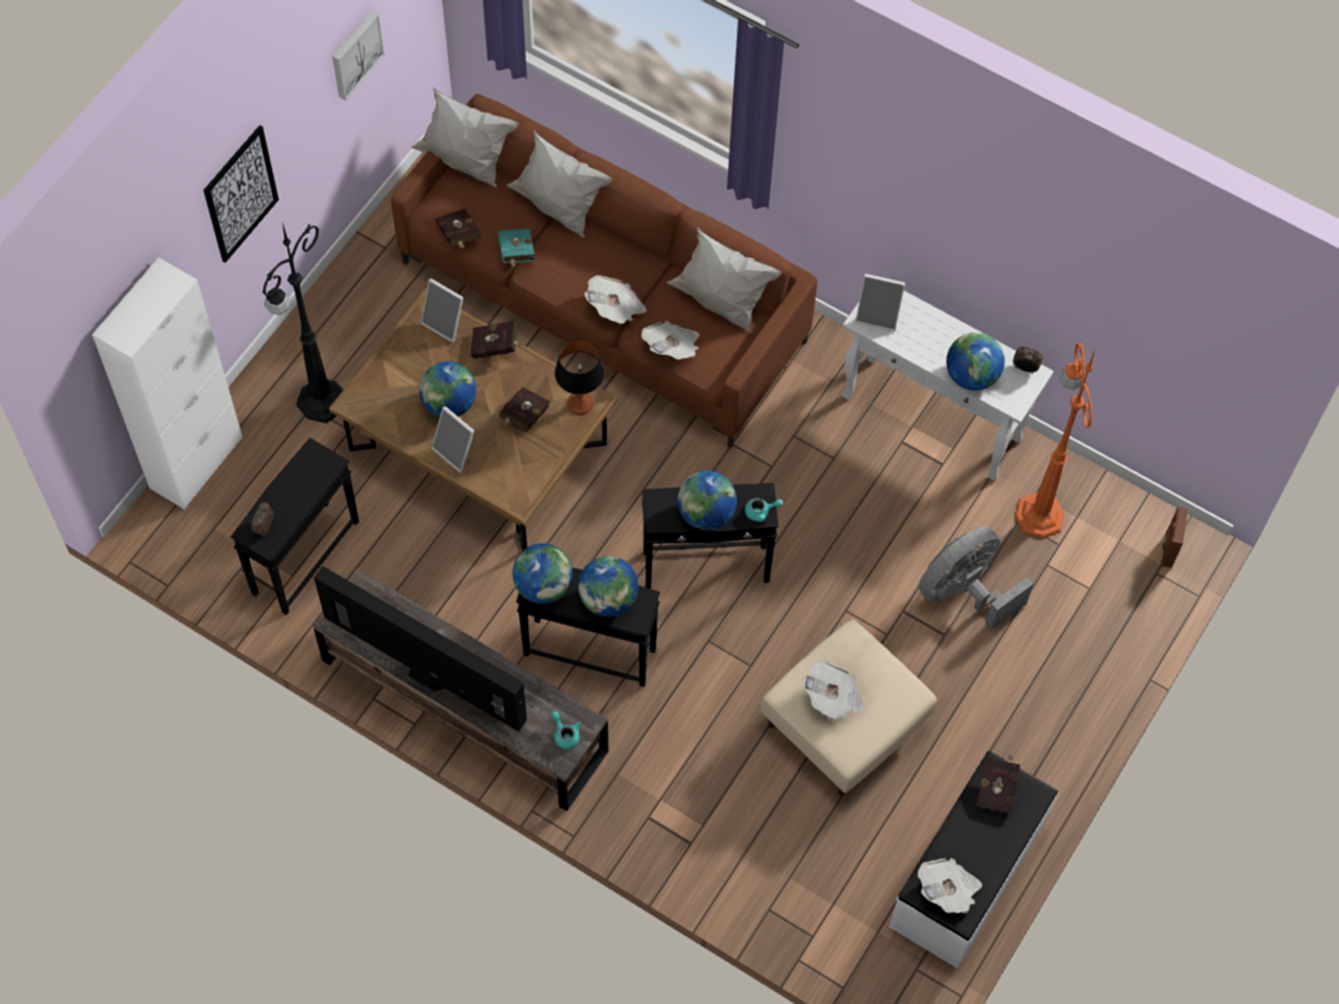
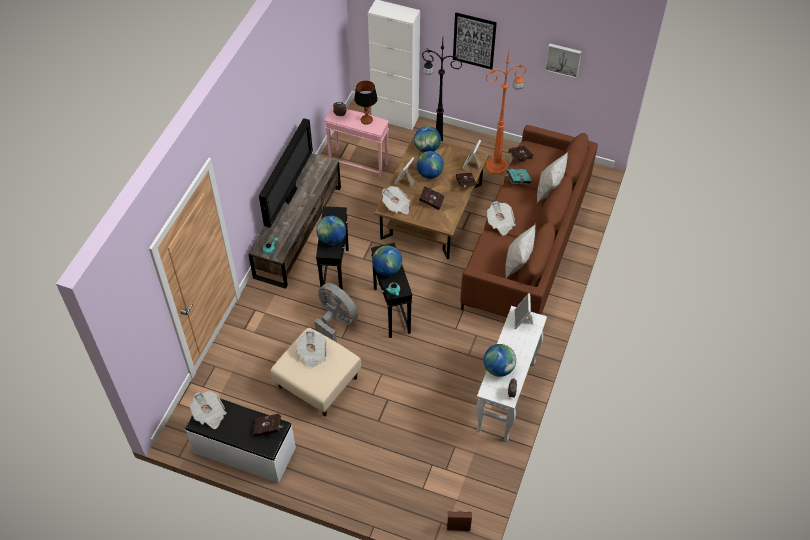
camera: 80 degrees right, 10 degrees down
(304, 557) = (358, 162): black side table -> pink side table
(466, 162) = (561, 152): white pillow -> none
(543, 586) = (333, 214): globe -> globe (427, 149)
(580, 404) = (444, 221): table lamp -> table lamp (366, 120)
(672, 348) = (485, 249): newspaper -> newspaper (396, 206)
(964, 591) = (405, 426): grey fan -> grey fan (336, 322)
(1039, 513) = (463, 456): orange floor lamp -> orange floor lamp (498, 166)

